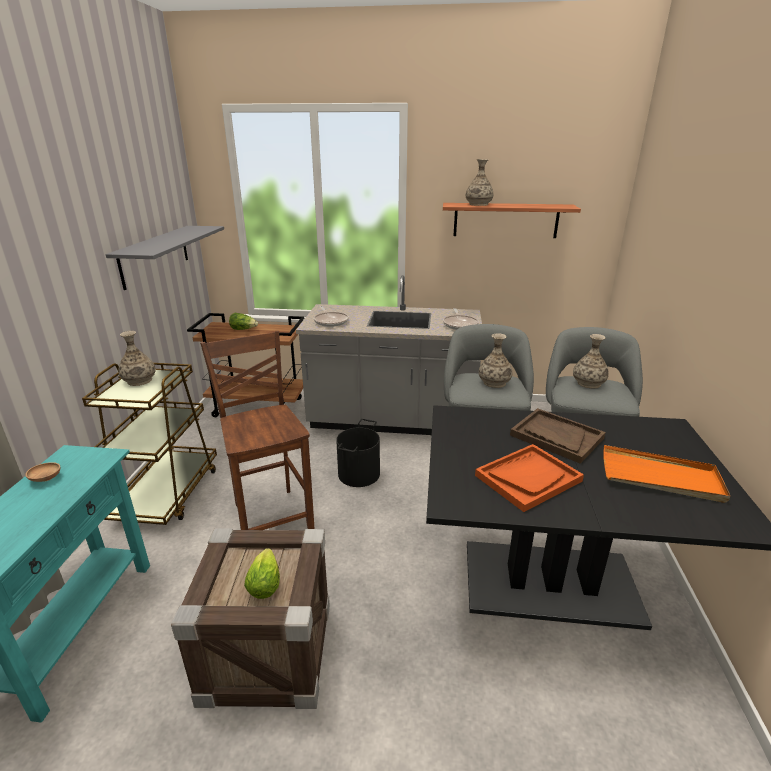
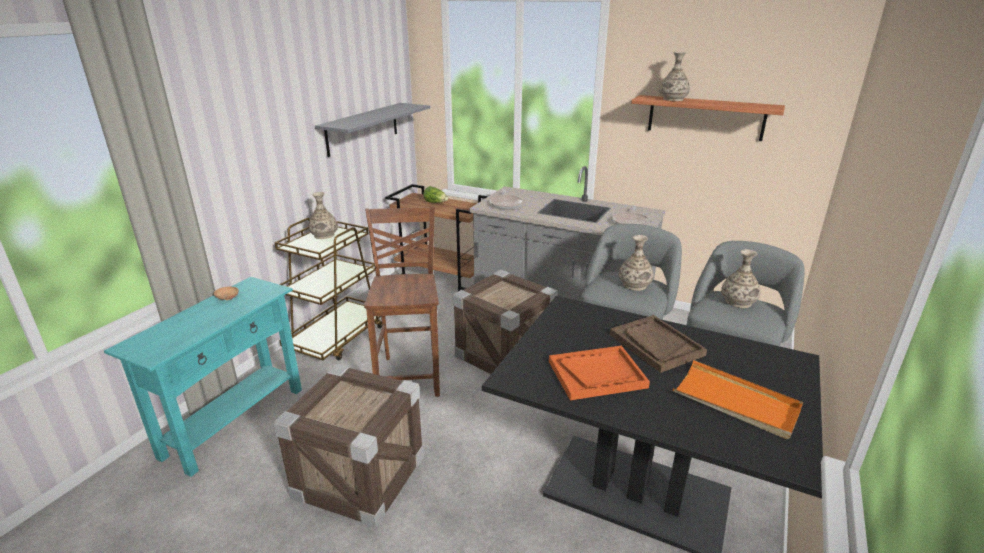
camera: 20 degrees right, 0 degrees up
(265, 582) = (354, 412): lettuce -> none
(359, 474) = (504, 354): black bucket -> crate

